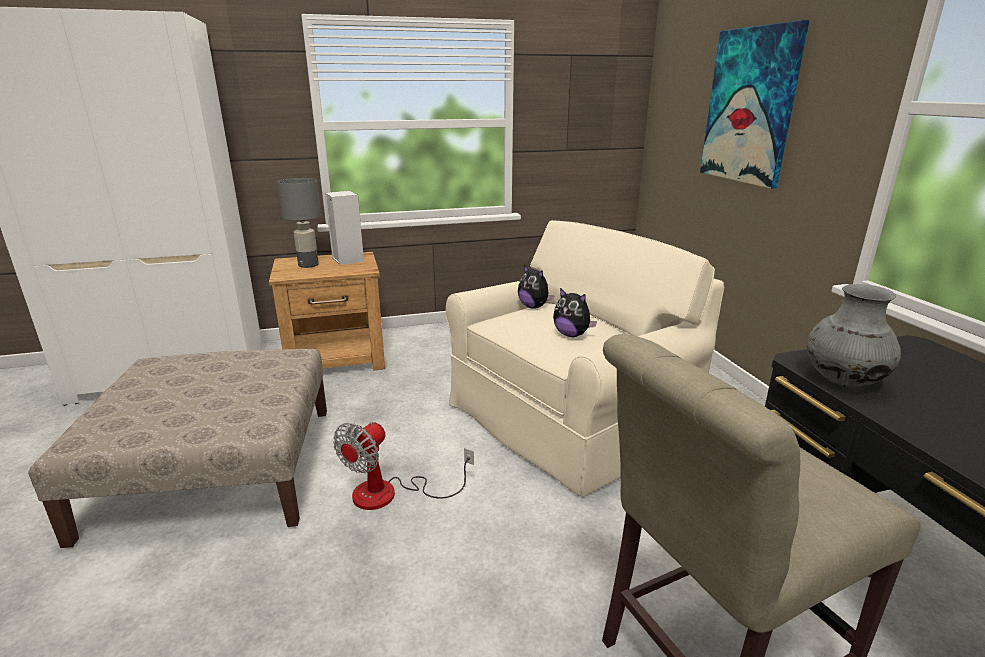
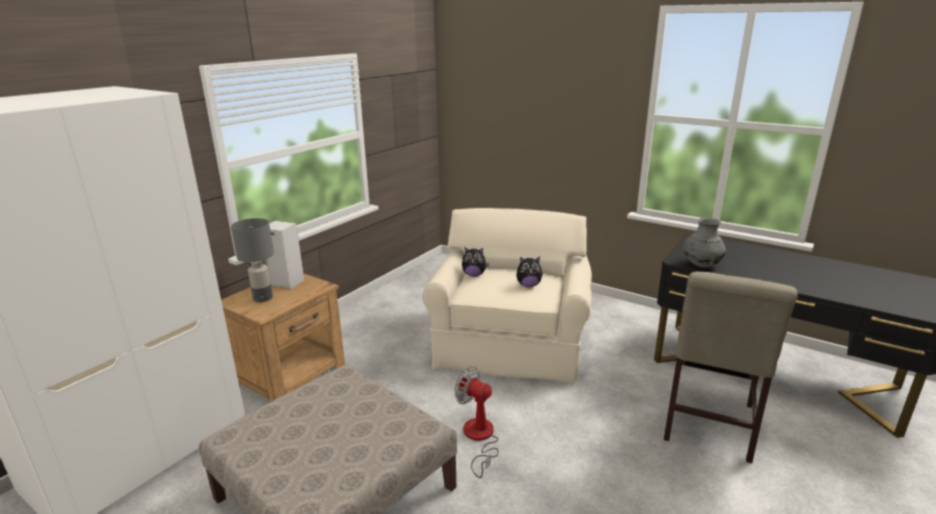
camera: 40 degrees left, 0 degrees up
(390, 494) = (479, 438): fan -> fan turned 135 degrees clockwise
(750, 106) = (540, 111): picture -> none

